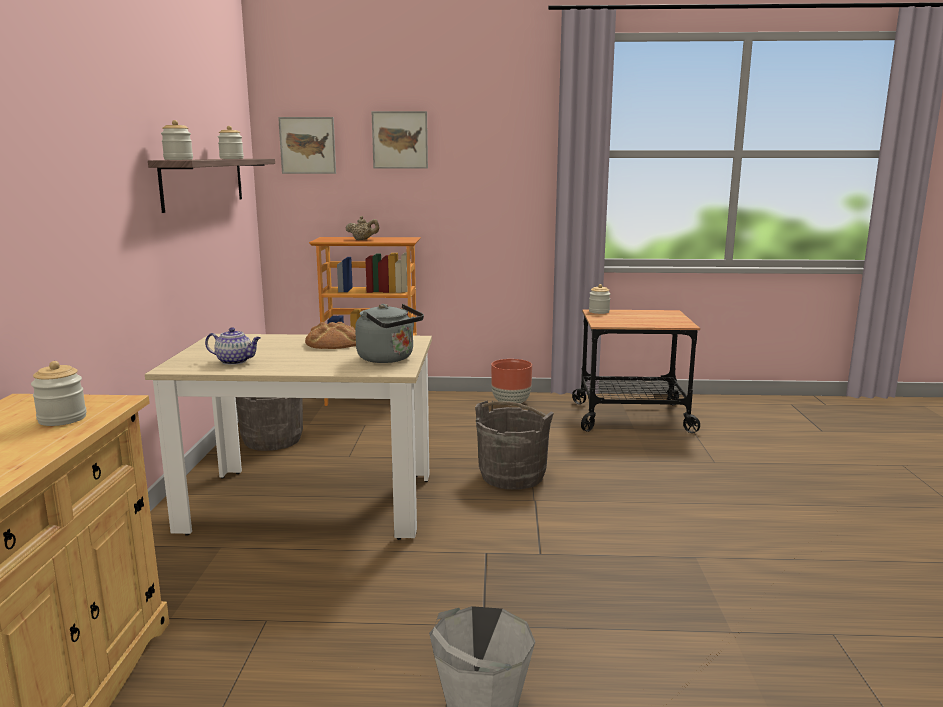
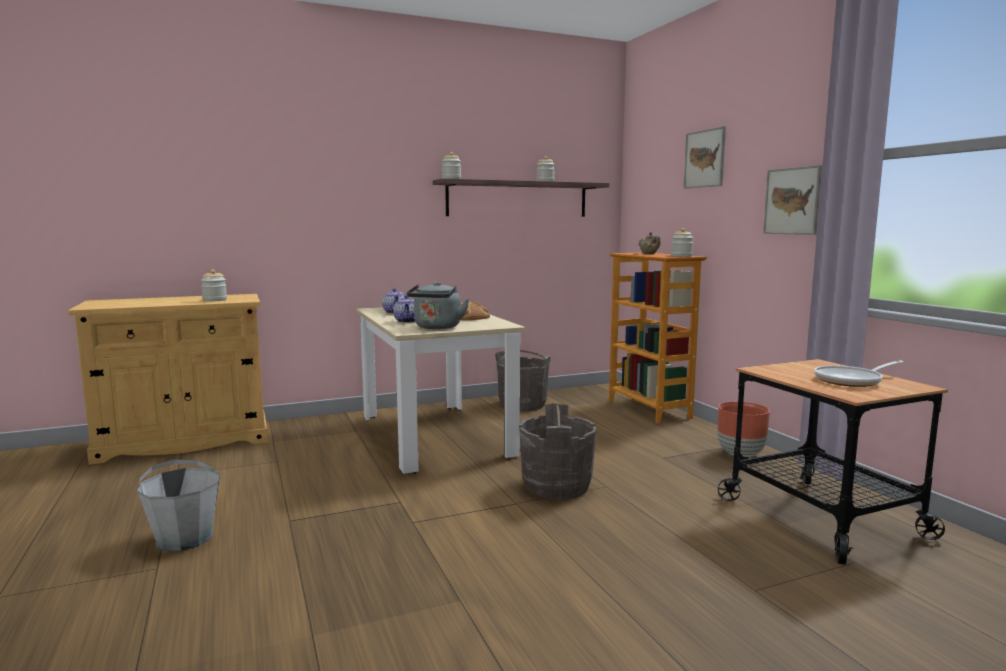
camera: 65 degrees right, 5 degrees down
(307, 145) = (648, 171): picture -> picture (792, 201)
(322, 364) = (407, 321): none -> teapot
(599, 312) = (822, 364): jar -> jar (681, 256)
(649, 317) = (852, 381): none -> frying pan

